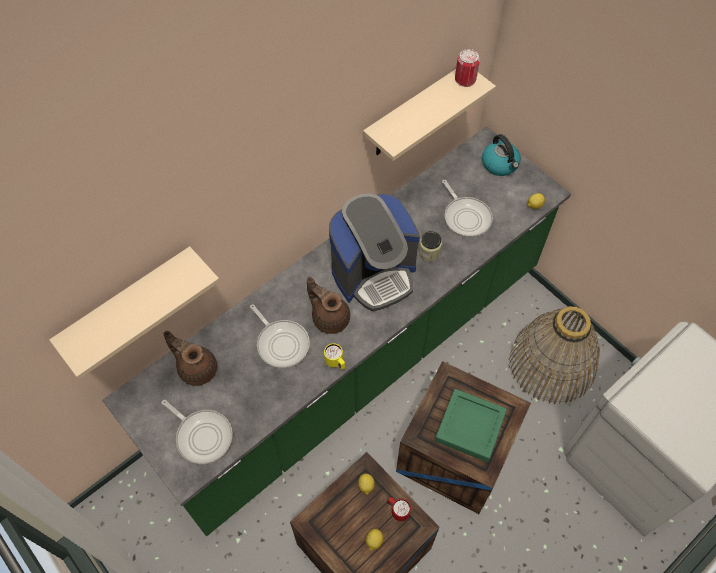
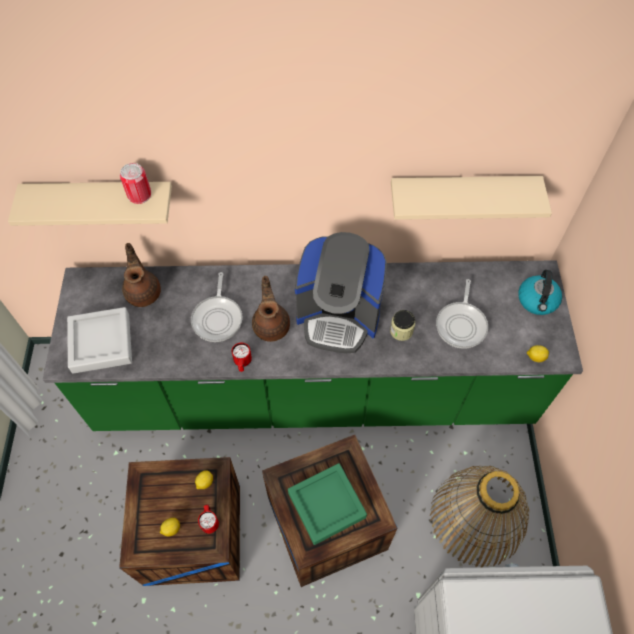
camera: 40 degrees right, 0 degrees up
(202, 435) = (101, 343): frying pan -> grey tray
(335, 363) = (242, 363): yellow mug -> red mug
(465, 79) = (527, 190): can -> can (139, 194)

